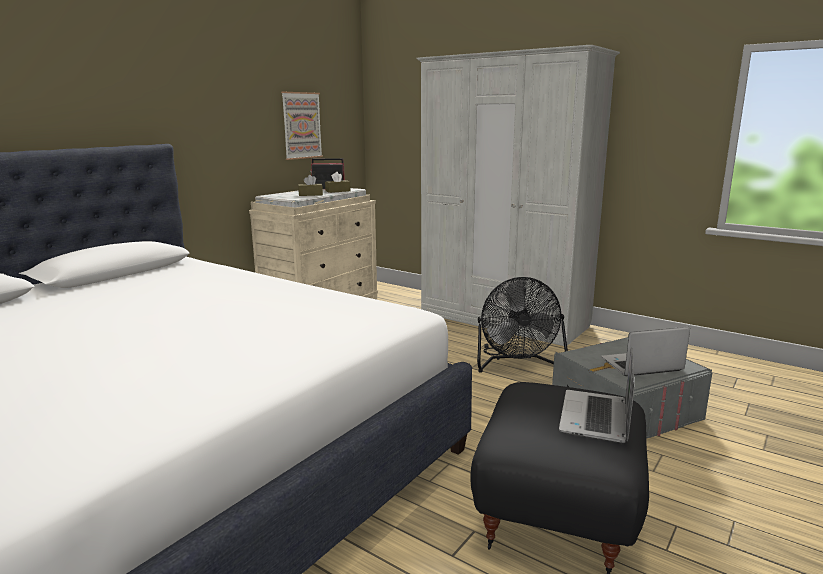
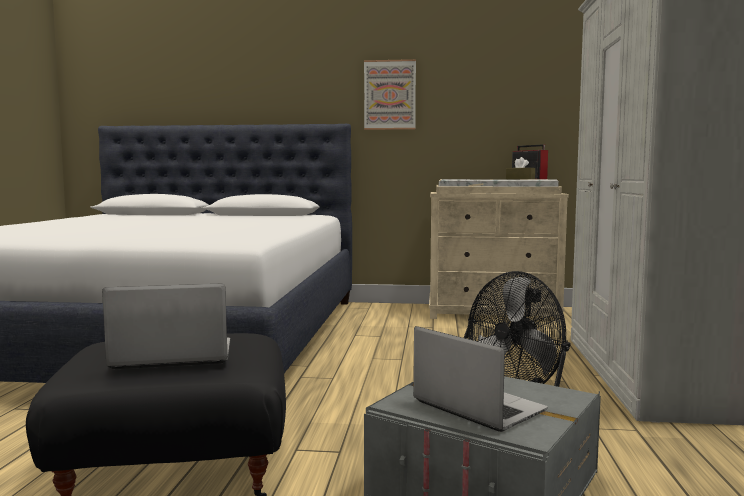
camera: 60 degrees right, 10 degrees down
(301, 125) = (515, 111): picture -> picture (389, 95)
(310, 194) = (481, 179): brown tissue box -> none

